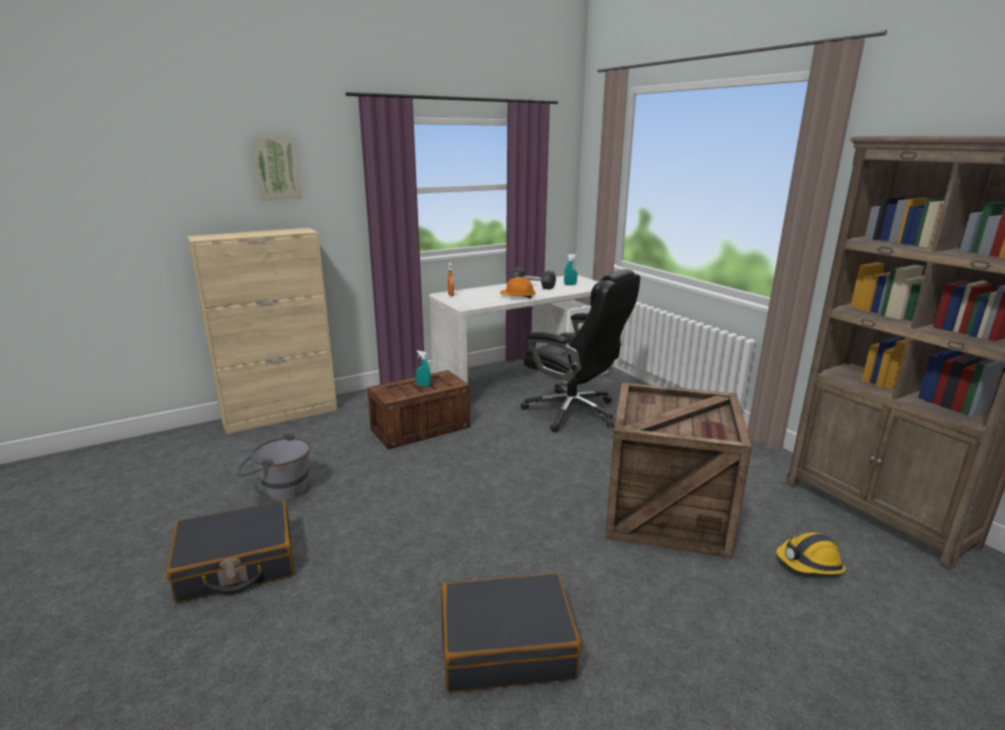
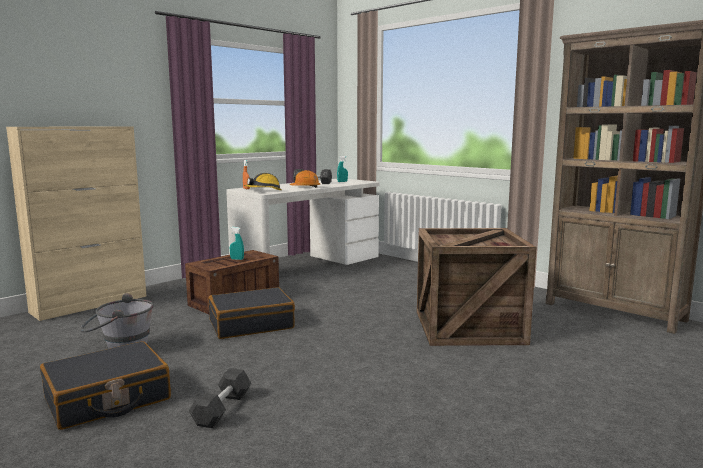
camera: 15 degrees left, 10 degrees down
(276, 168) = (91, 72): picture -> none
(336, 602) = (222, 409): none -> black dumbbell
(506, 645) = (386, 412): black suitcase -> black suitcase (251, 324)
(573, 412) = (363, 281): black office chair -> none
(809, 564) = (584, 341): hard hat -> hard hat (263, 191)

